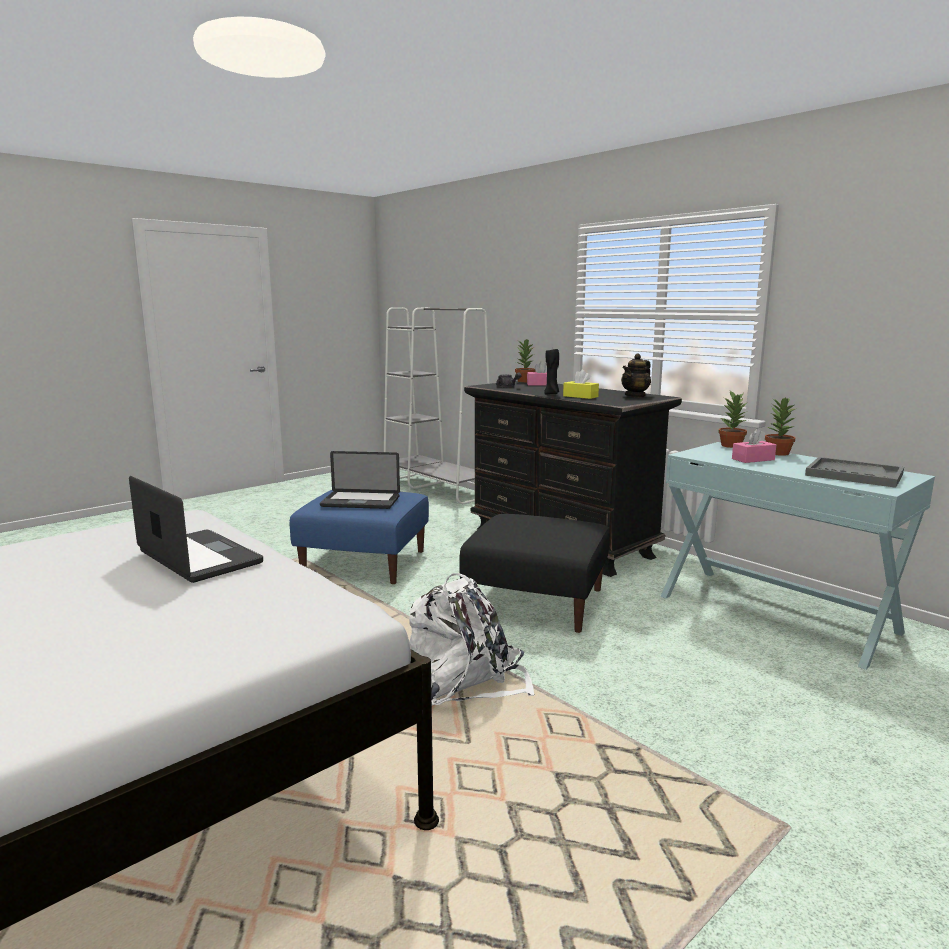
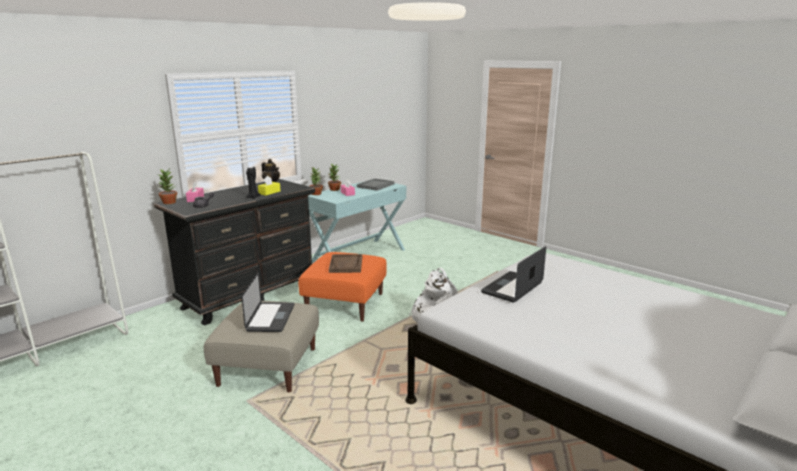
camera: 95 degrees left, 5 degrees up
(365, 562) = (268, 366): blue ottoman -> beige ottoman
(532, 531) = (346, 265): none -> brown tray
(537, 601) = (345, 303): black ottoman -> orange ottoman

